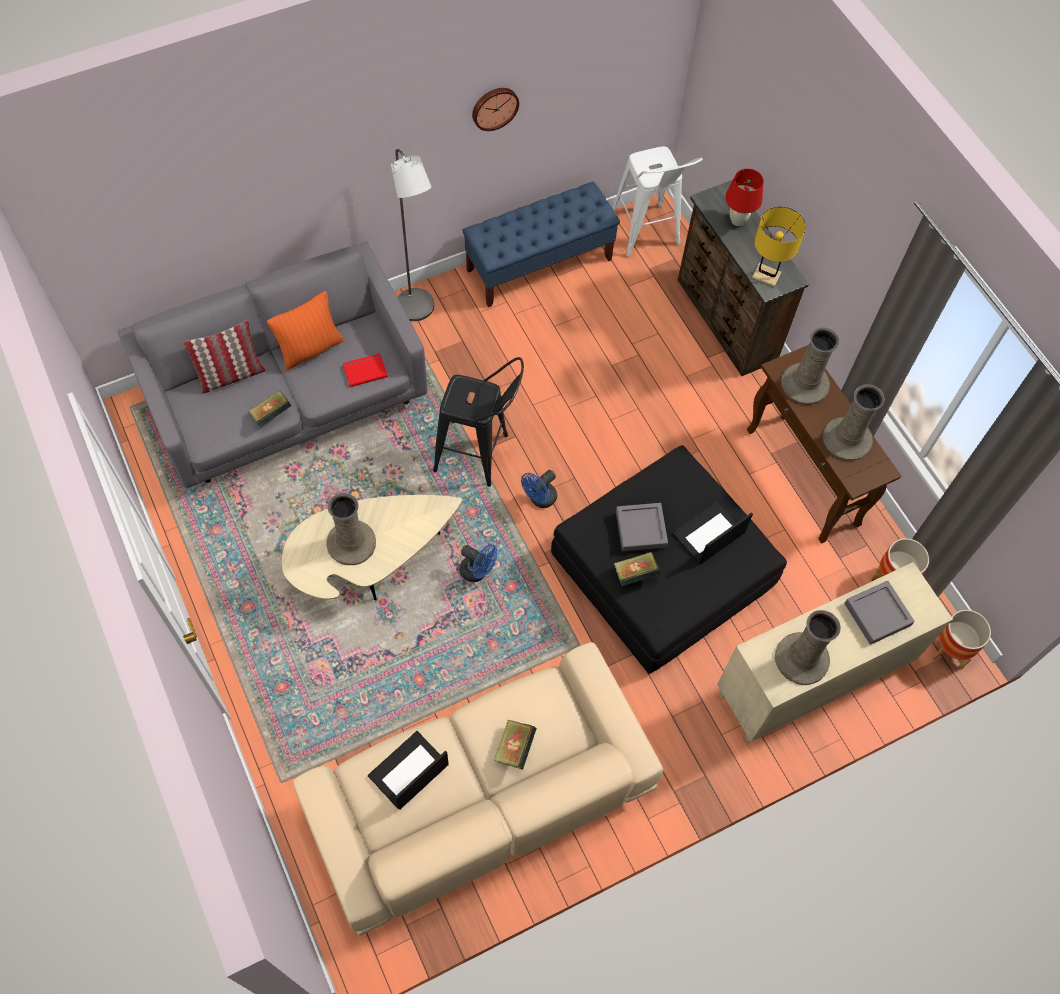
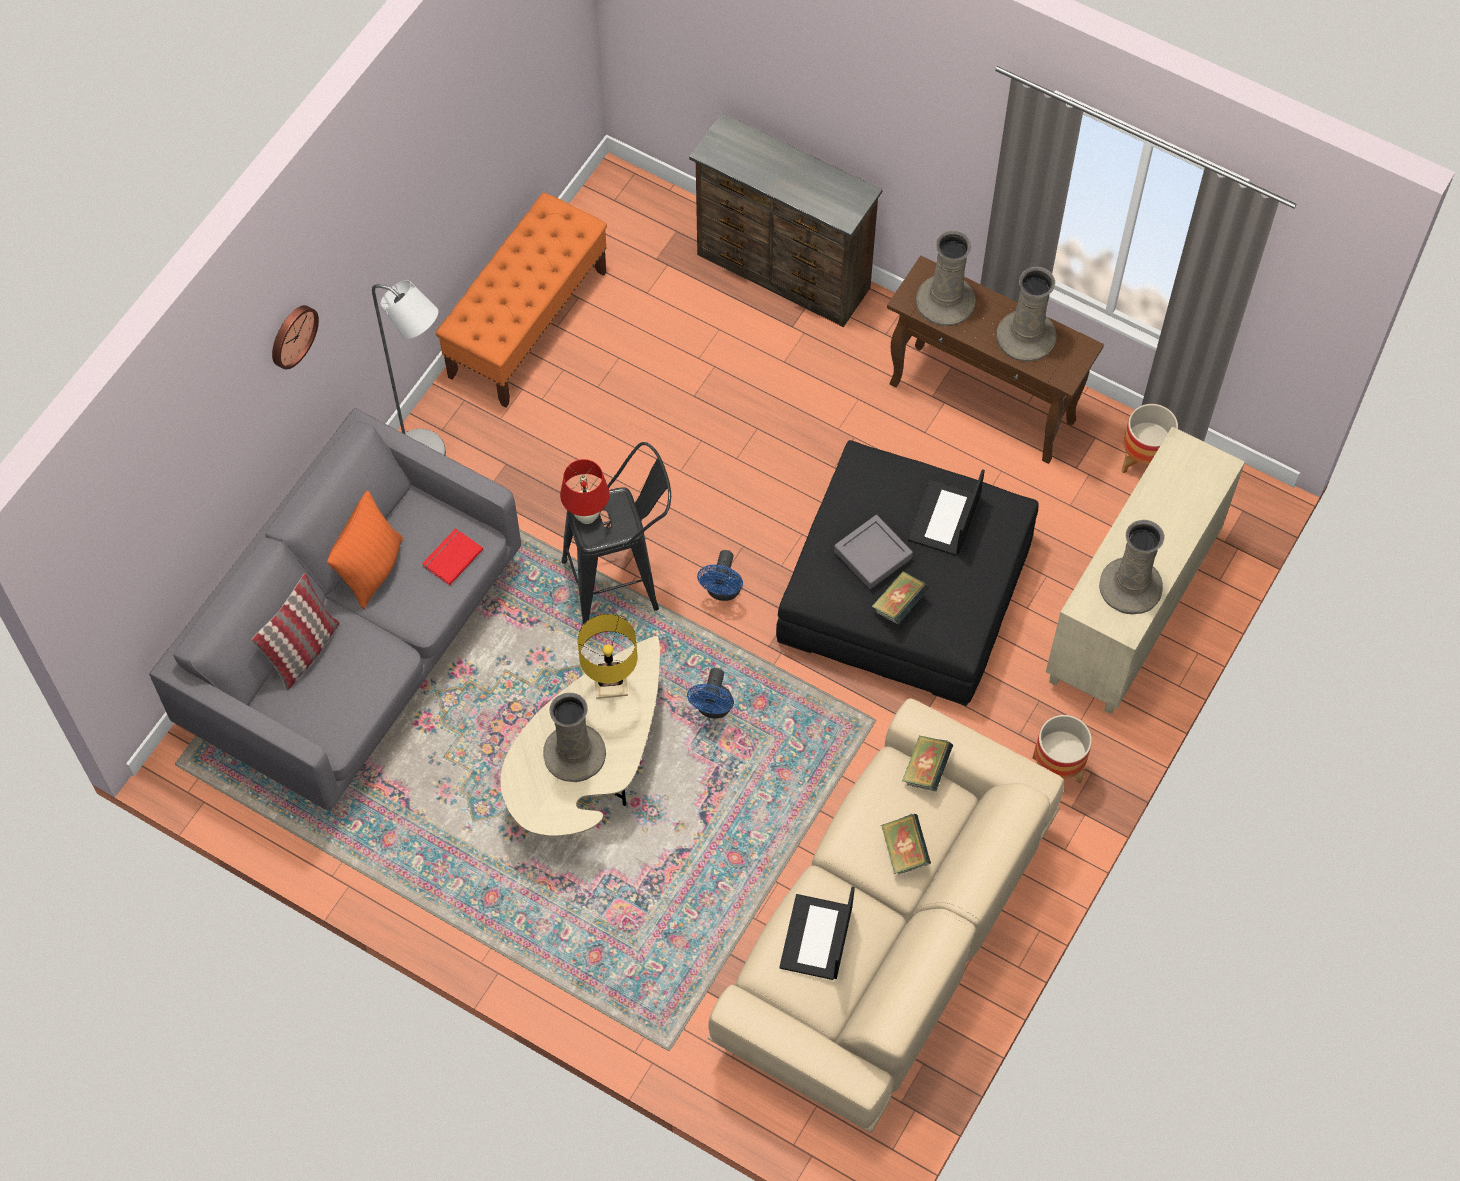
camera: 30 degrees left, 0 degrees up
(272, 415) = (386, 667): book -> book (926, 770)
(478, 572) = (713, 709): blue fan -> blue fan turned 105 degrees clockwise
(494, 107) = (439, 177): wall clock -> wall clock (292, 335)
(539, 264) = (528, 323): blue bench -> orange bench
(646, 237) = (626, 222): white stool -> none
(737, 221) = (760, 158): red table lamp -> red table lamp (587, 516)
(766, 275) = (832, 204): yellow table lamp -> yellow table lamp (611, 686)
(877, 614) = (1172, 499): grey tray -> none
(949, 651) = (1245, 500): planter -> planter (1057, 770)

